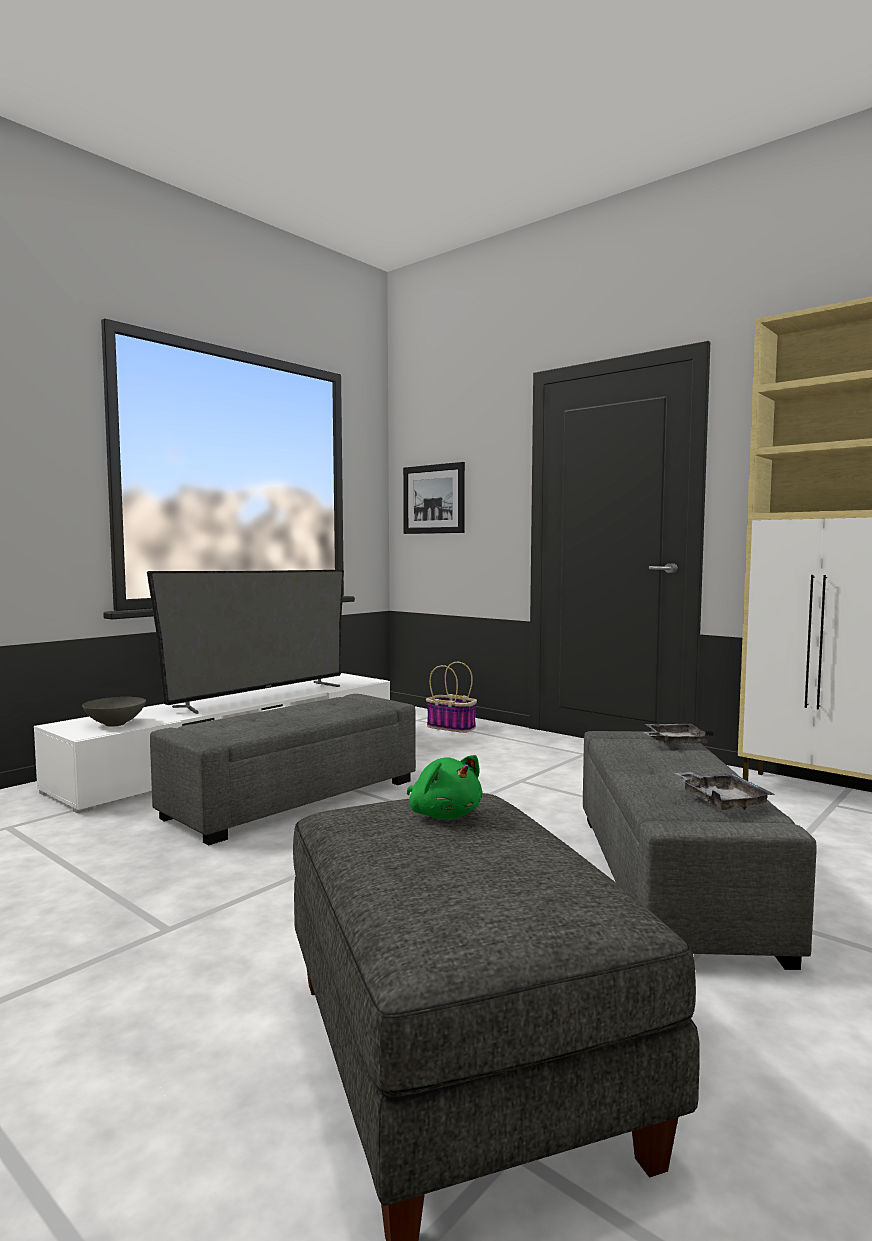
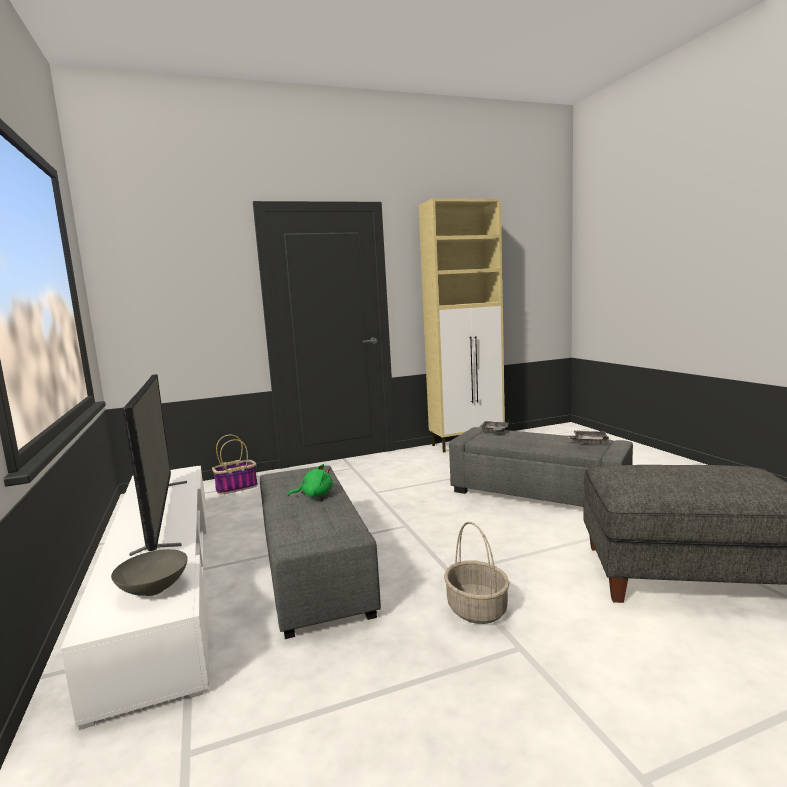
camera: 60 degrees left, 5 degrees up
(246, 891) = (476, 609): none -> basket
(433, 499) = (154, 300): picture -> none
(443, 815) = (647, 474): green plush toy -> green plush toy (315, 495)

